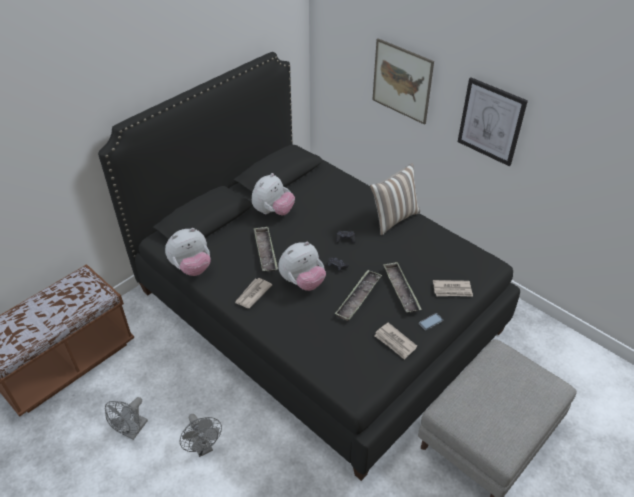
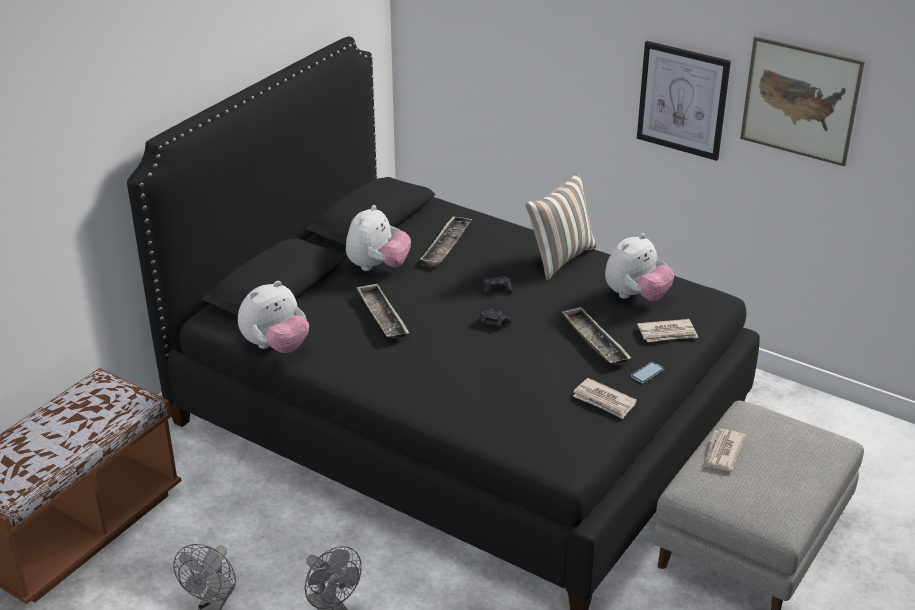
camera: 10 degrees left, 10 degrees down
(252, 294) = (379, 368): newspaper -> newspaper (723, 452)
(302, 282) = (449, 346): plush toy -> plush toy (636, 296)
(358, 297) = (537, 355): tray -> tray (446, 245)
(402, 81) = (544, 62): picture -> picture (800, 100)

